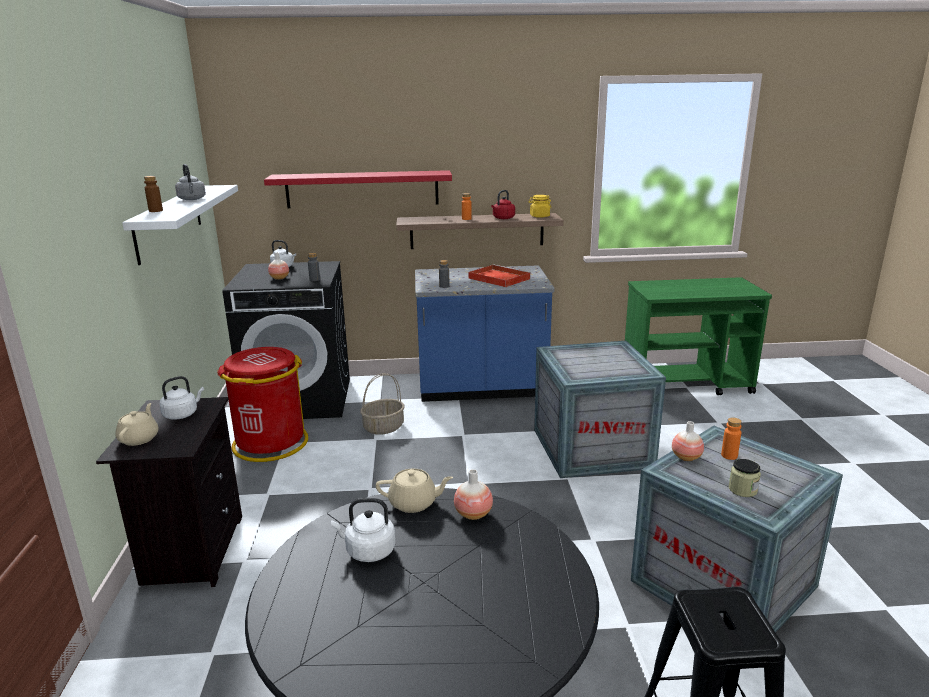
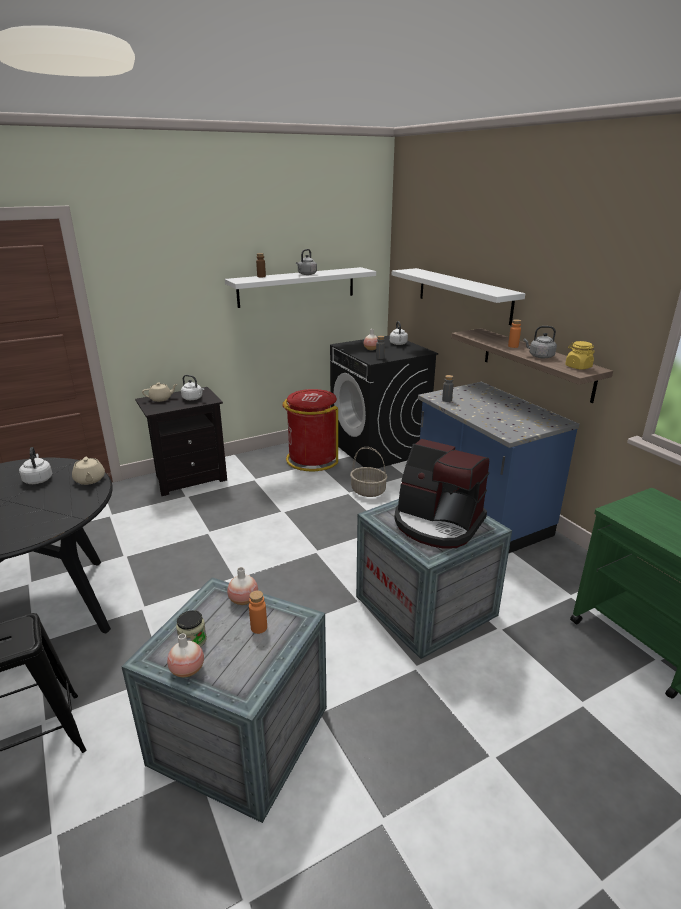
camera: 65 degrees right, 5 degrees up
(362, 189) = (463, 295): red shelf -> white shelf
(473, 514) = (78, 500): vase -> vase (187, 670)
(498, 278) = (501, 414): red tray -> none
(503, 218) = (539, 356): red kettle -> grey kettle
(602, 360) = (437, 523): none -> coffee machine

